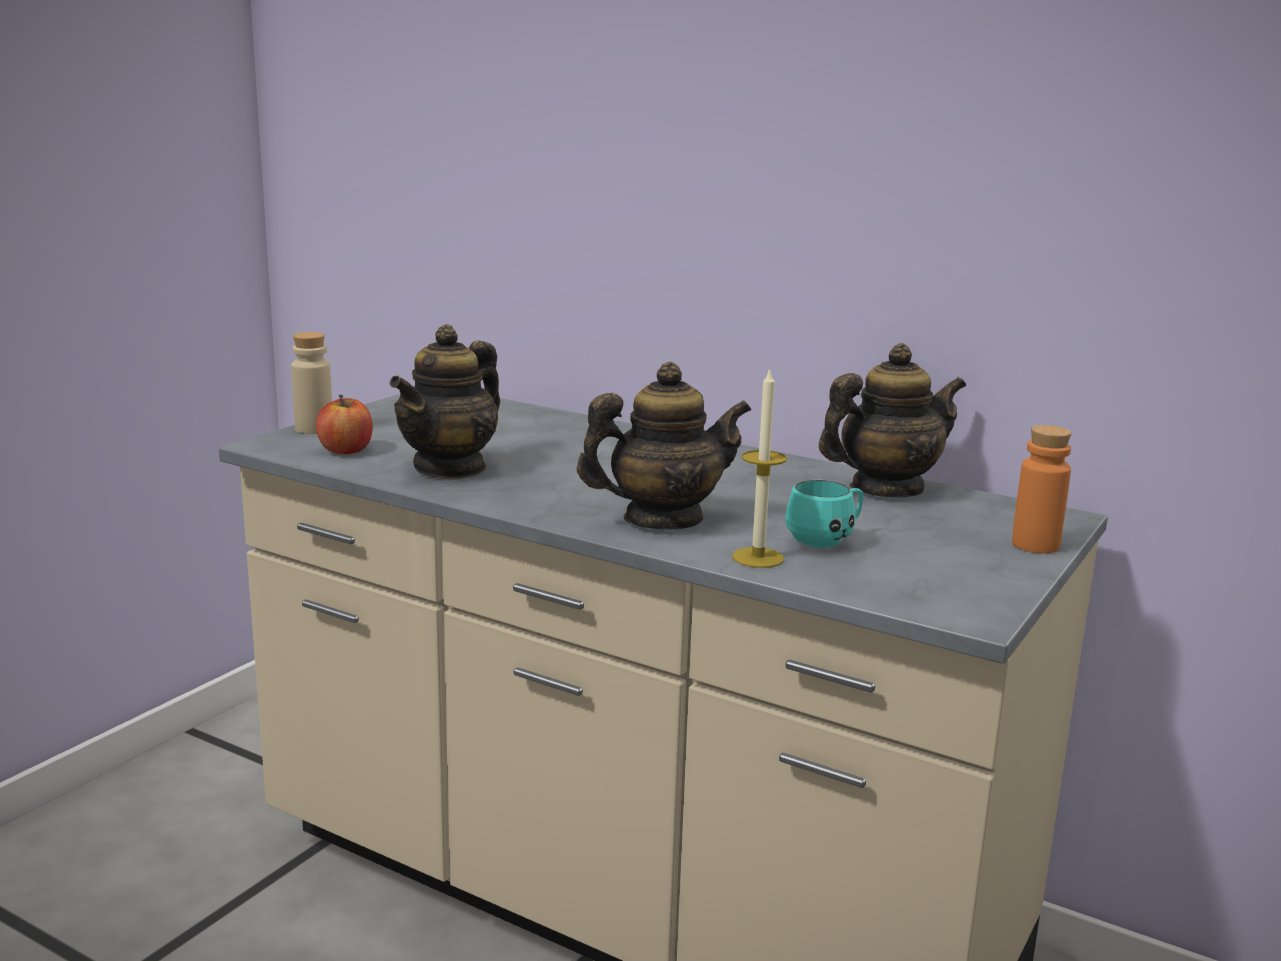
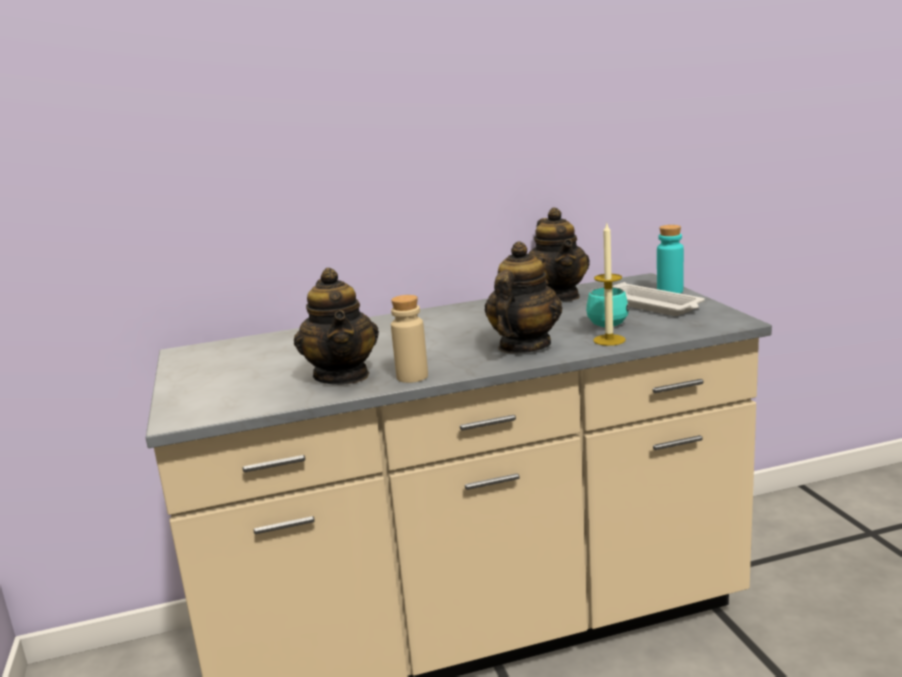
camera: 45 degrees left, 0 degrees up
(314, 429) = (178, 398): beige bottle -> beige bottle (412, 377)
(346, 450) = (246, 397): apple -> none
(885, 489) = (558, 296): teapot -> teapot turned 150 degrees clockwise
(946, 549) = (651, 305): none -> white tray
(1035, 545) = (670, 291): orange bottle -> turquoise bottle

